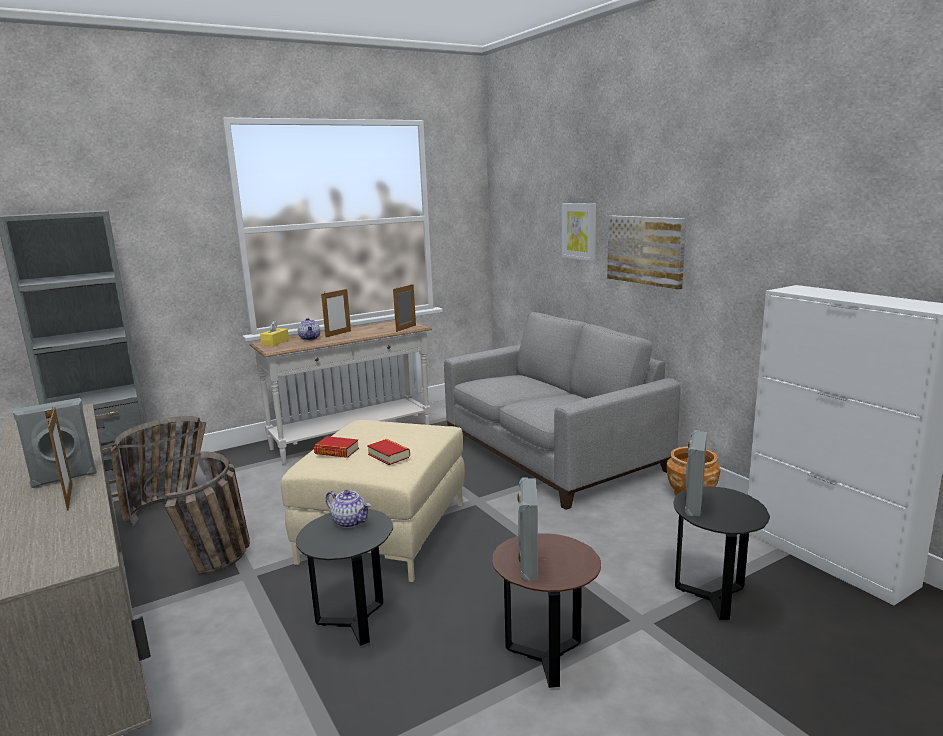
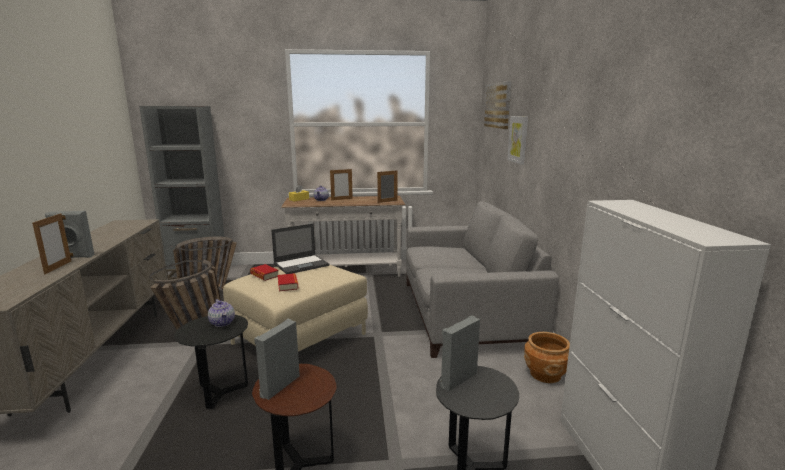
camera: 25 degrees right, 0 degrees up
(367, 428) = (302, 264): none -> laptop
(646, 250) = (550, 158): picture -> picture (498, 105)

